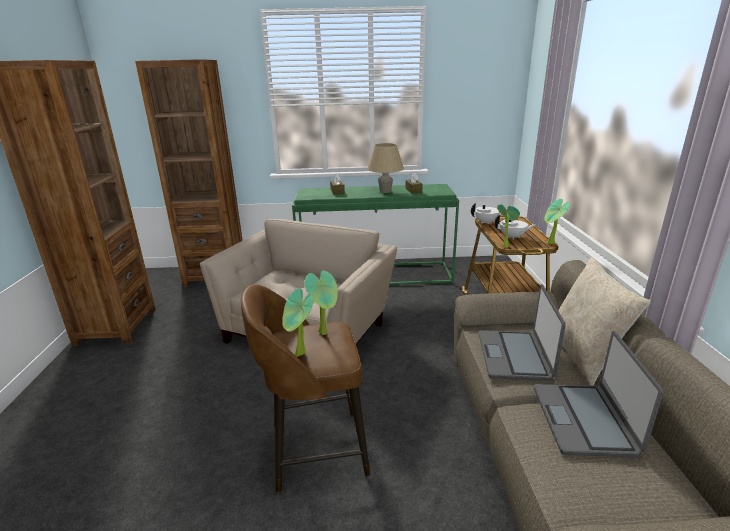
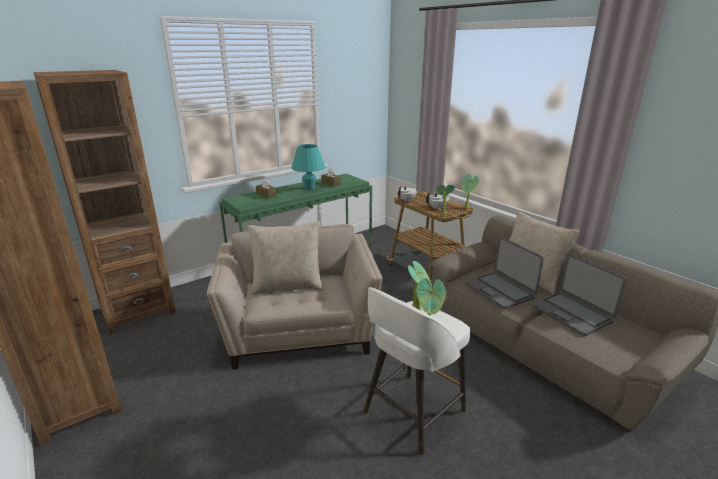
camera: 35 degrees left, 0 degrees up
(294, 281) = (287, 286): none -> beige pillow
(315, 449) = (412, 413): brown stool -> white stool
(385, 191) = (309, 188): beige table lamp -> turquoise table lamp

